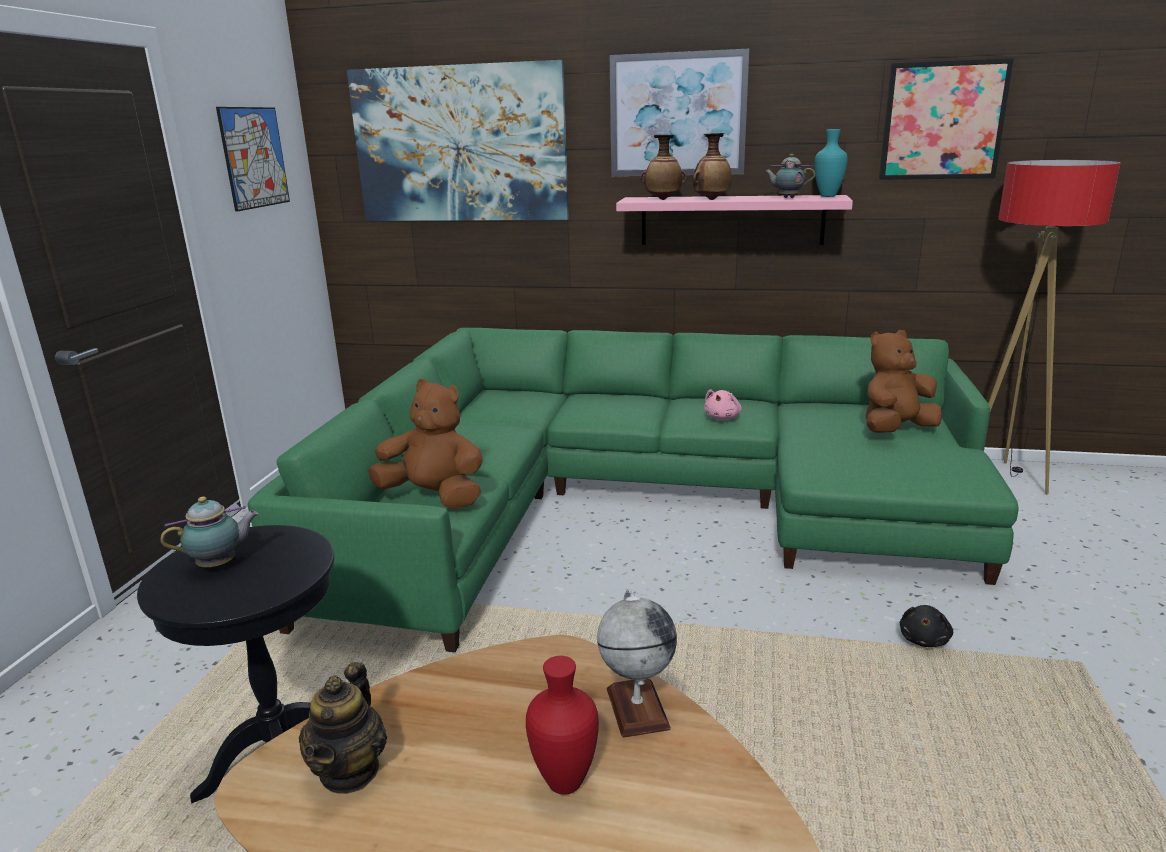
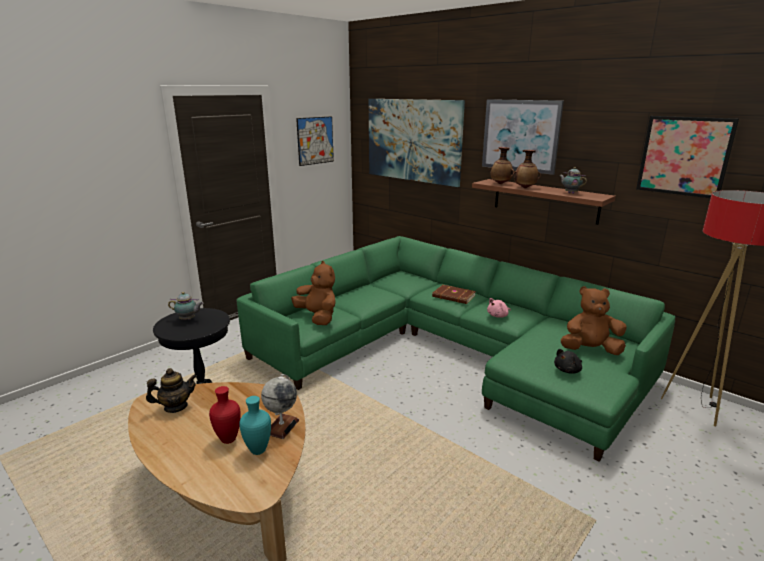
camera: 30 degrees right, 0 degrees up
(350, 771) = (175, 407): teapot -> teapot turned 150 degrees counterclockwise
(623, 407) = (453, 296): none -> brown book
(731, 220) = (545, 201): pink shelf -> brown shelf
(829, 196) = (599, 195): turquoise vase -> turquoise vase (259, 450)
(924, 639) = (516, 470): black plush toy -> black plush toy (568, 370)

